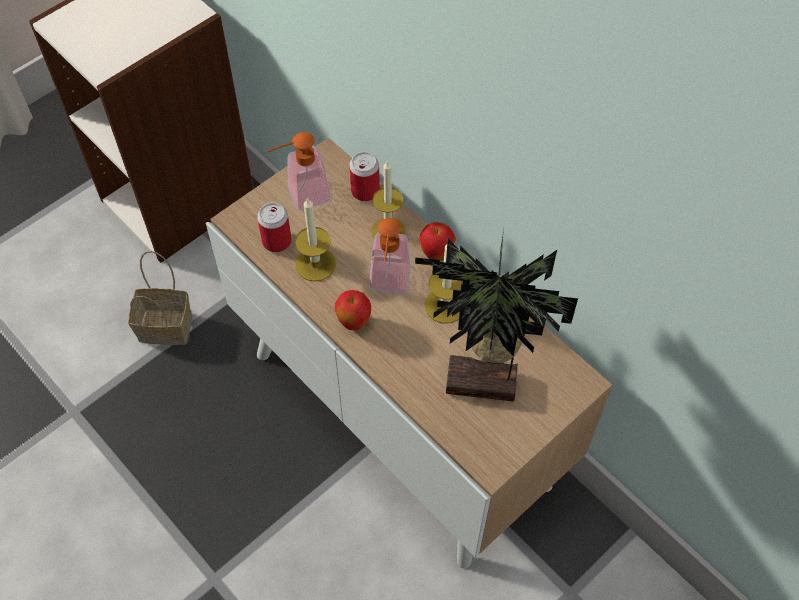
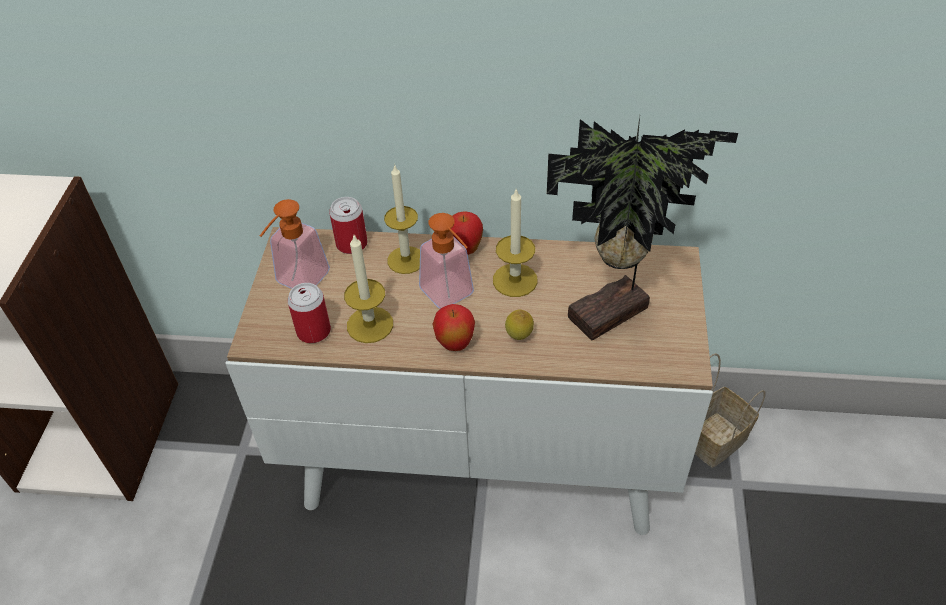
camera: 40 degrees left, 10 degrees down
(167, 326) = (192, 549): basket -> basket (715, 437)
(400, 351) = (519, 337): none -> lemon

